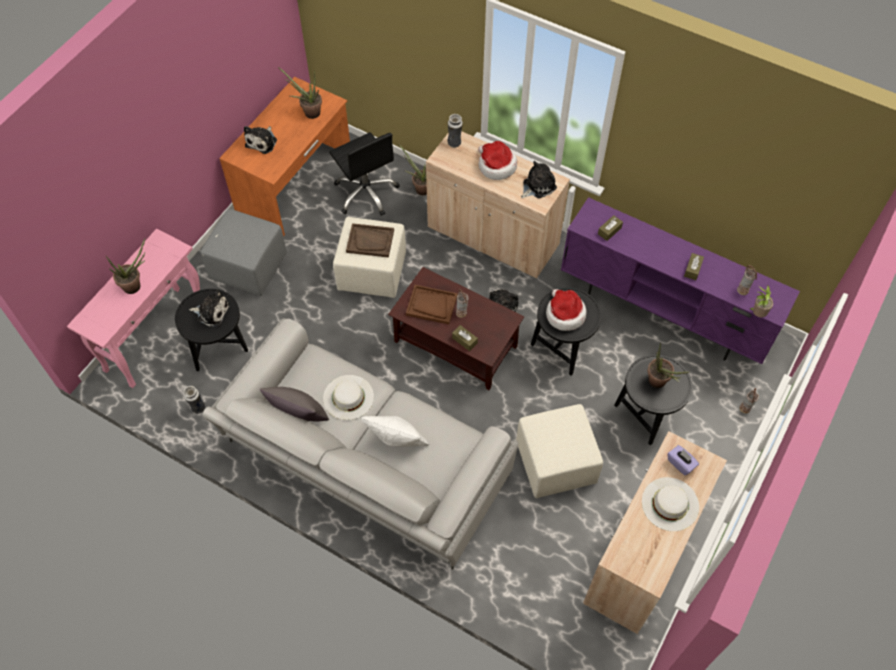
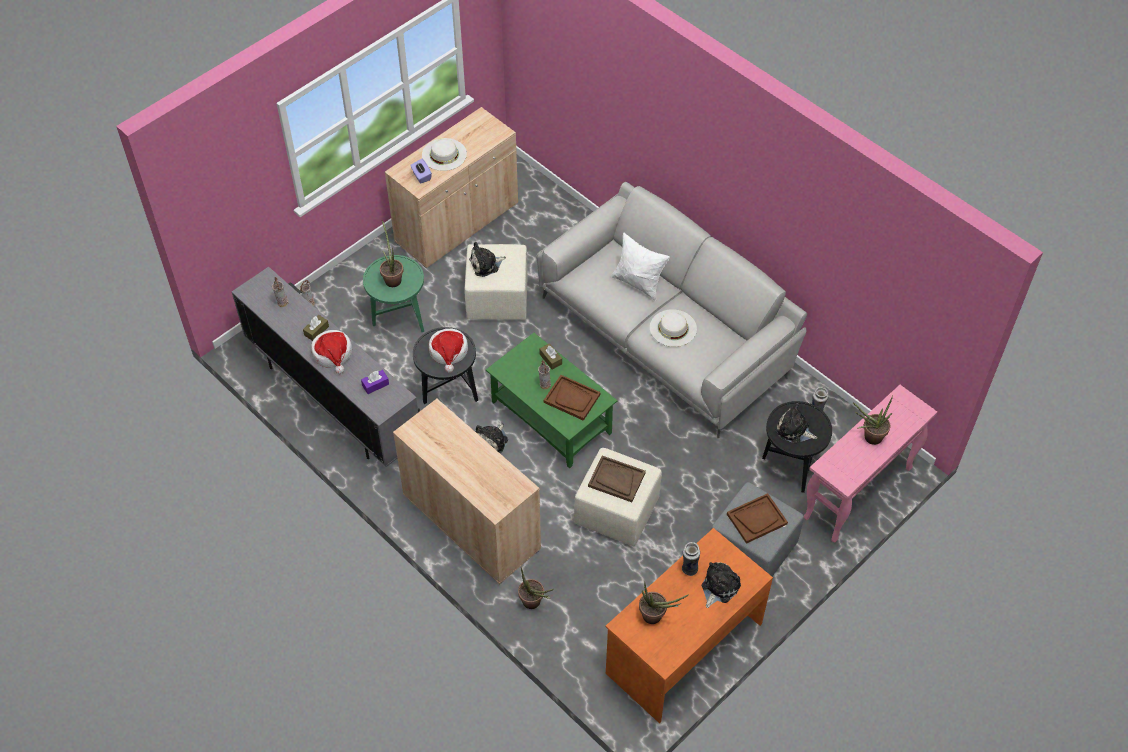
camera: 165 degrees left, 5 degrees down
(241, 235) = (756, 519): none -> brown tray
(299, 417) = (720, 323): grey pillow -> none
(366, 193) = (599, 613): black office chair -> none
(454, 143) = (499, 502): vase -> vase (689, 569)
(454, 344) = (552, 417): brown coffee table -> green coffee table
(496, 166) = (464, 464): hat -> hat (333, 354)
(537, 186) = (430, 431): plush toy -> plush toy (486, 264)
(609, 231) = (375, 385): brown tissue box -> purple tissue box
(646, 414) = (399, 318): black side table -> green side table
(664, 313) = (333, 400): purple tv stand -> grey tv stand
(757, 313) = (283, 281): potted plant -> none

